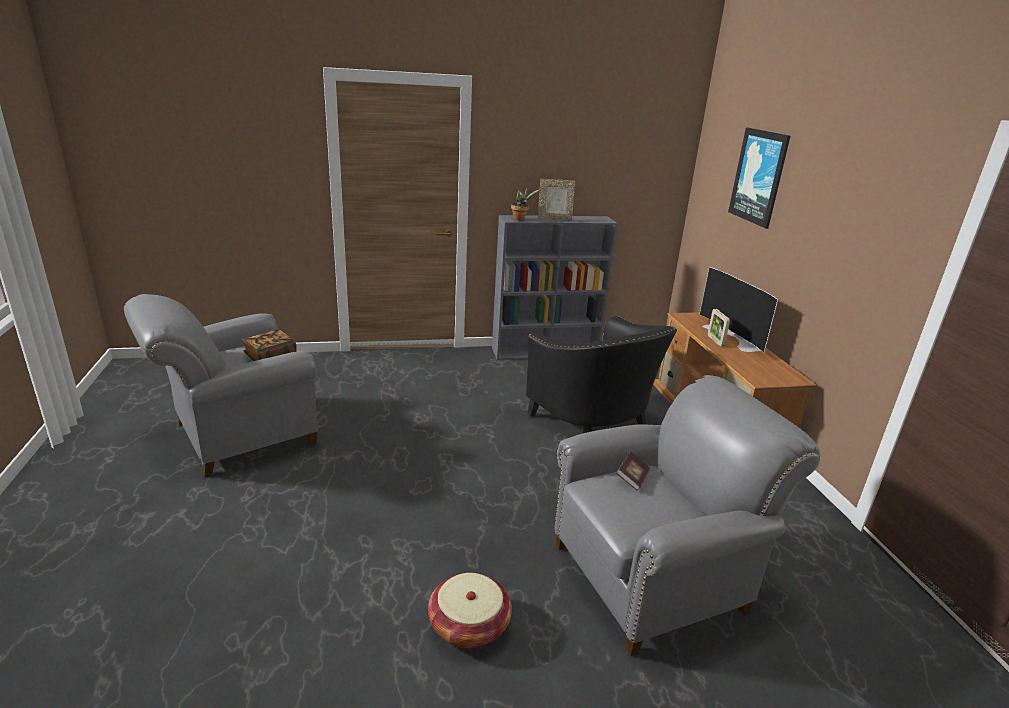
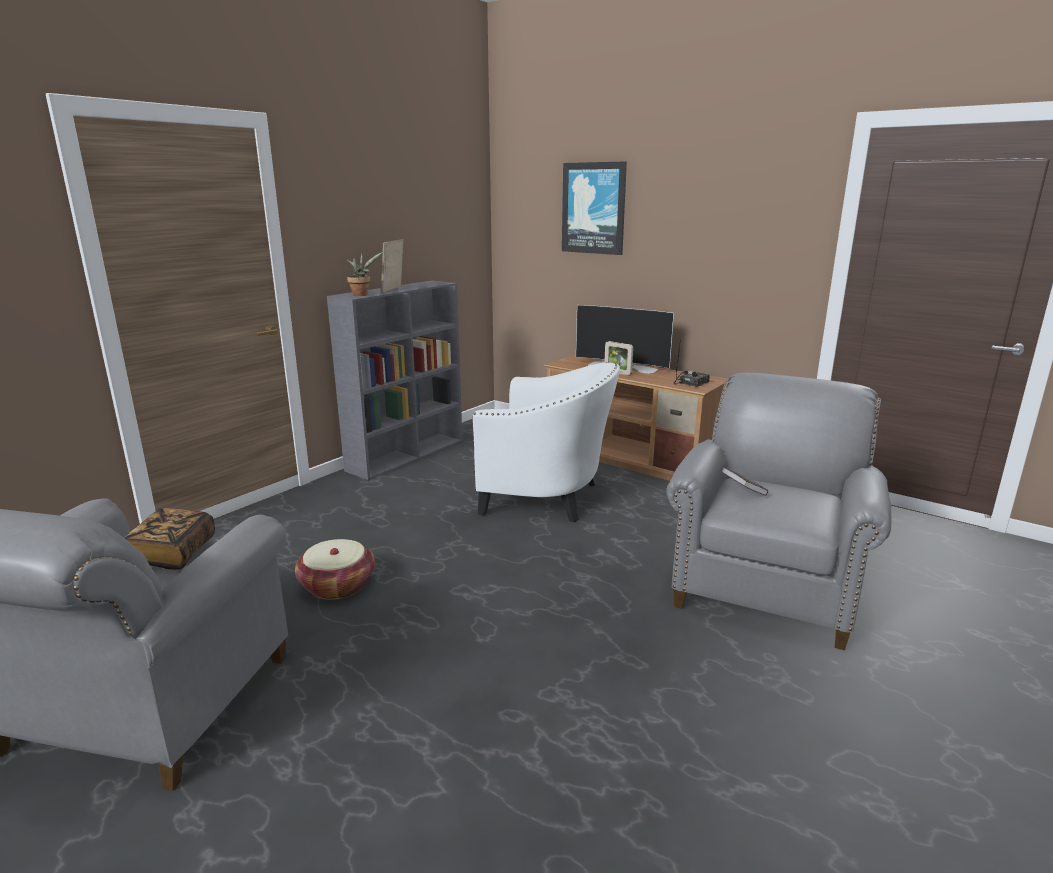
camera: 40 degrees left, 5 degrees down
(469, 626) = (722, 716): basket -> basket (337, 586)
(554, 219) = (393, 289): picture frame -> picture frame turned 150 degrees clockwise
(594, 424) = (547, 497): black armchair -> white armchair
(763, 374) = (691, 383): none -> radio

